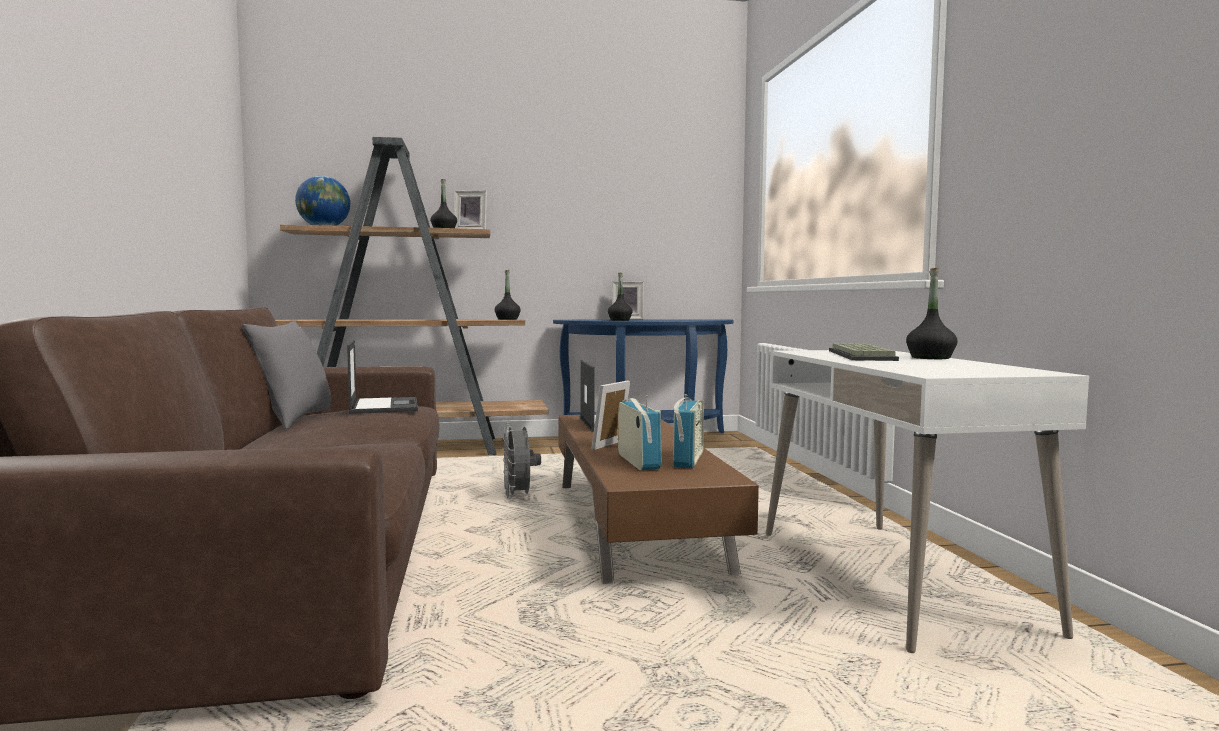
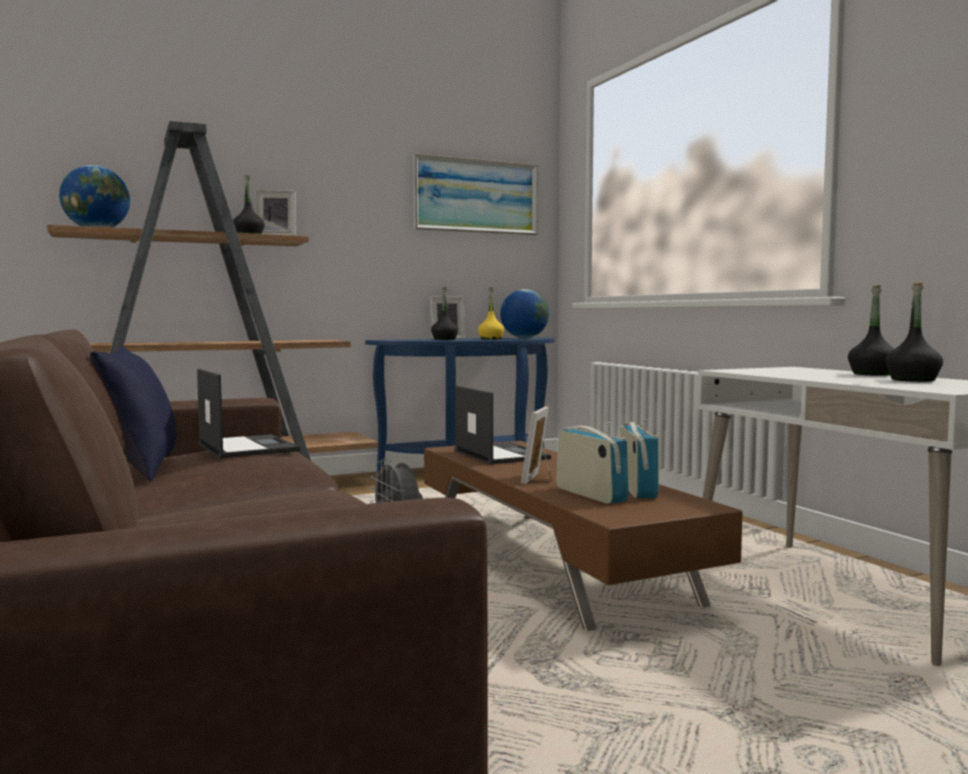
camera: 15 degrees left, 0 degrees up
(292, 420) = (137, 470): grey pillow -> blue pillow
(507, 319) = (325, 340): black bottle -> black bottle (913, 380)
(659, 189) = (476, 196): none -> picture
(664, 320) = (491, 339): none -> yellow bottle
(702, 319) = (524, 338): none -> globe
(863, 355) = (806, 373): keyboard -> none

